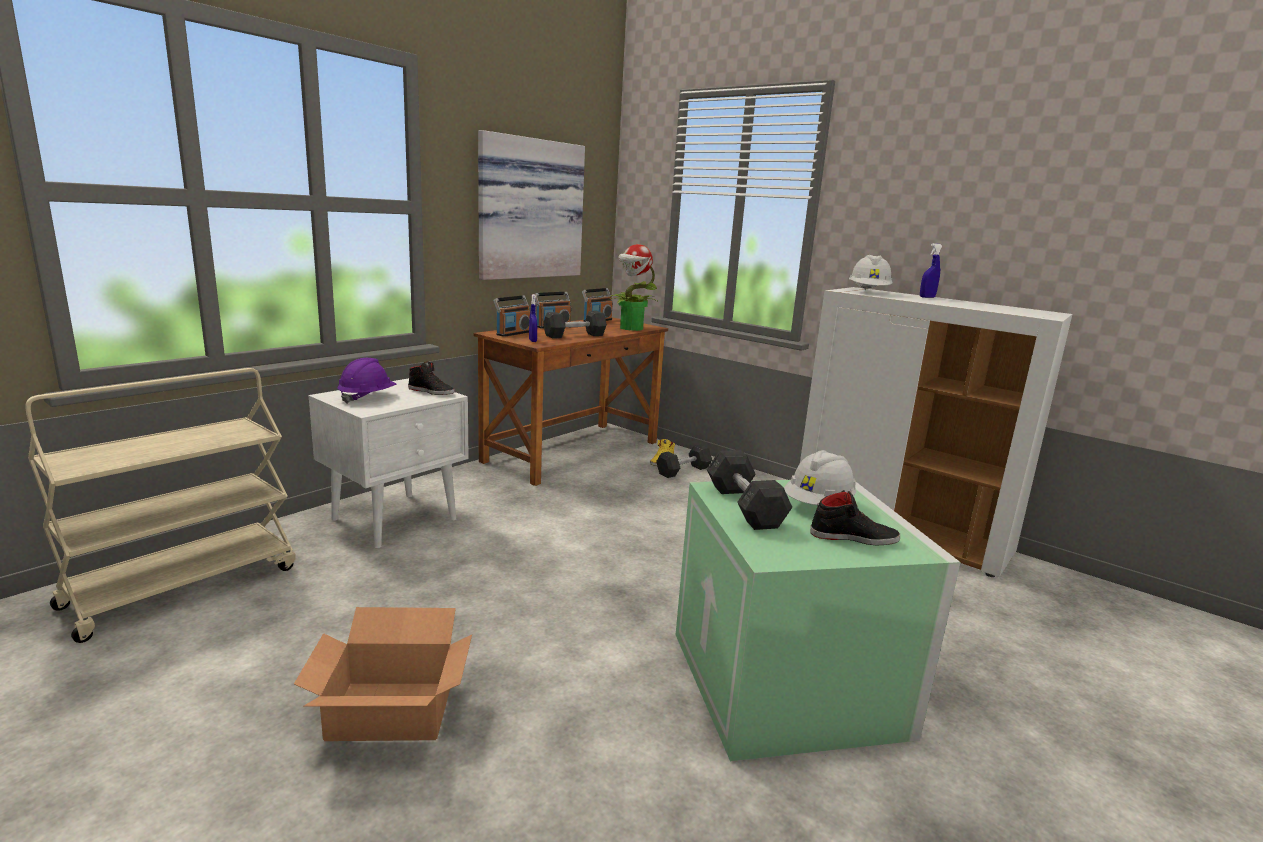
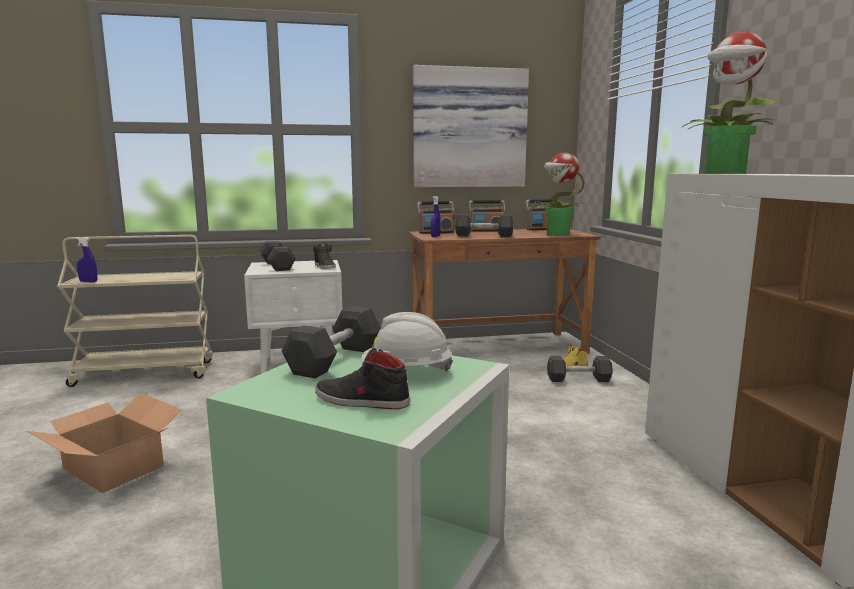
camera: 40 degrees right, 5 degrees down
(367, 397) = (277, 266): purple hard hat -> grey dumbbell
(853, 537) = (361, 401): black shoe -> black shoe turned 150 degrees clockwise
(868, 292) = (724, 173): white hard hat -> potted plant
(927, 297) = (802, 173): blue spray bottle -> blue spray bottle (88, 282)

